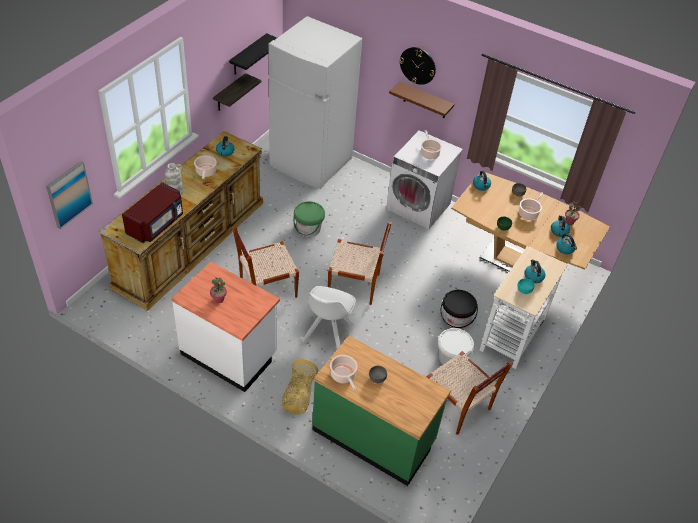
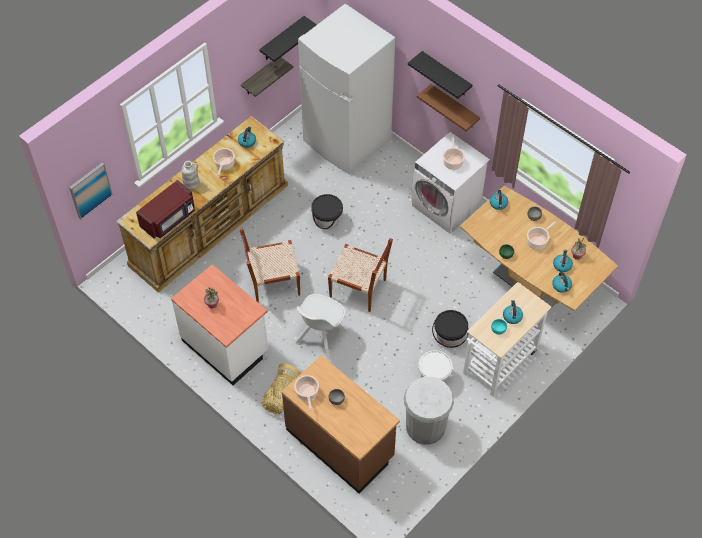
camera: 15 degrees right, 10 degrees up
(308, 229) = (327, 220): green bucket -> black bucket
(374, 436) = (340, 443): green counter -> brown counter
(417, 65) = (446, 74): wall clock -> black shelf
(457, 407) = (425, 426): chair -> white trash can

